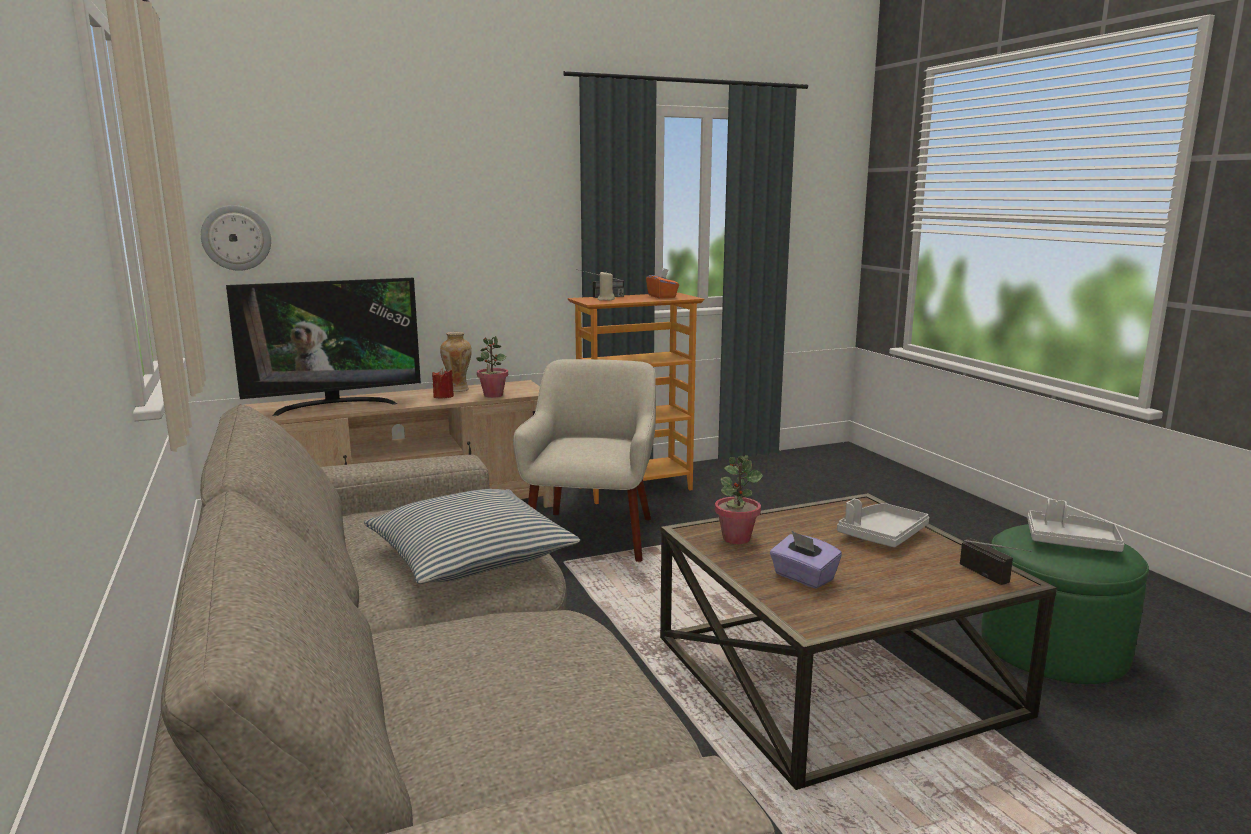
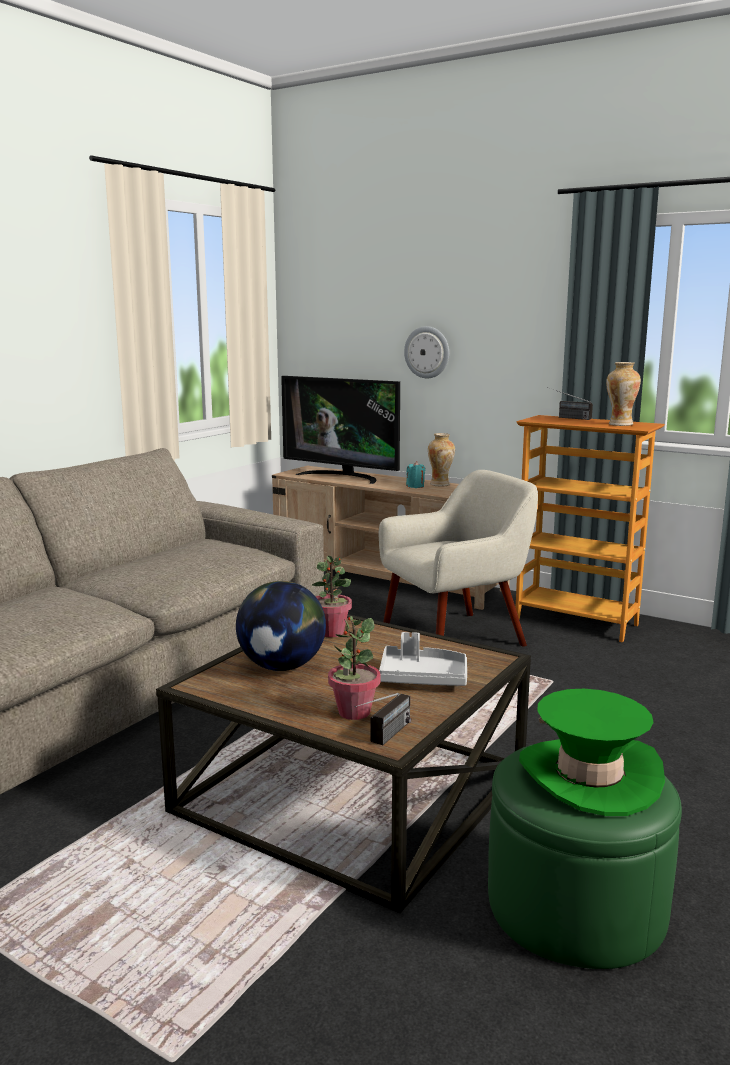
camera: 55 degrees right, 0 degrees up
(236, 238) = (316, 342): wall clock -> wall clock (427, 352)
(443, 396) = (415, 486): red candle -> turquoise candle
(470, 555) = (171, 572): pillow -> none
(493, 395) = (446, 493): potted plant -> potted plant (354, 712)
(606, 299) = (556, 419): beige candle -> none
(662, 296) = (620, 424): orange tissue box -> vase
(803, 577) = (282, 667): purple tissue box -> globe
(1070, 542) = (589, 776): grey tray -> green hat

